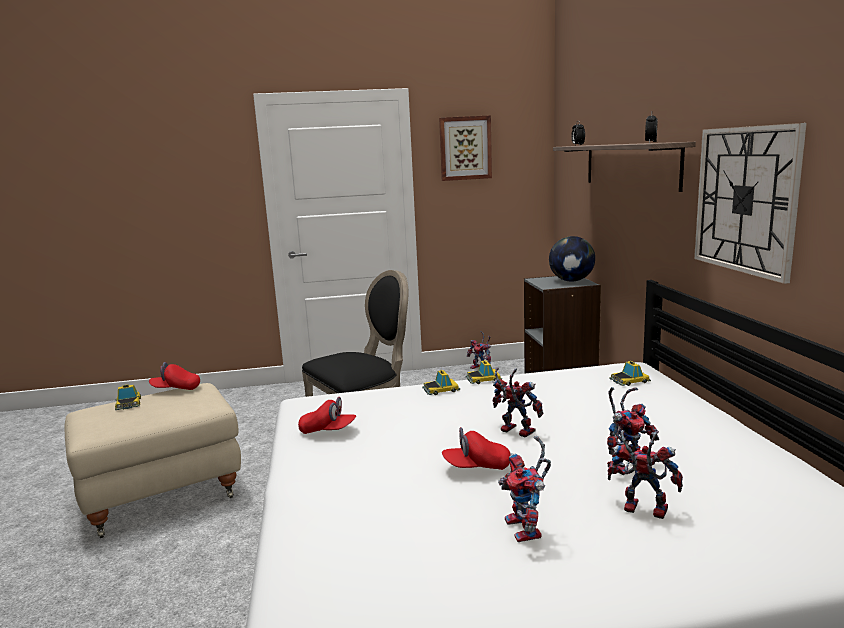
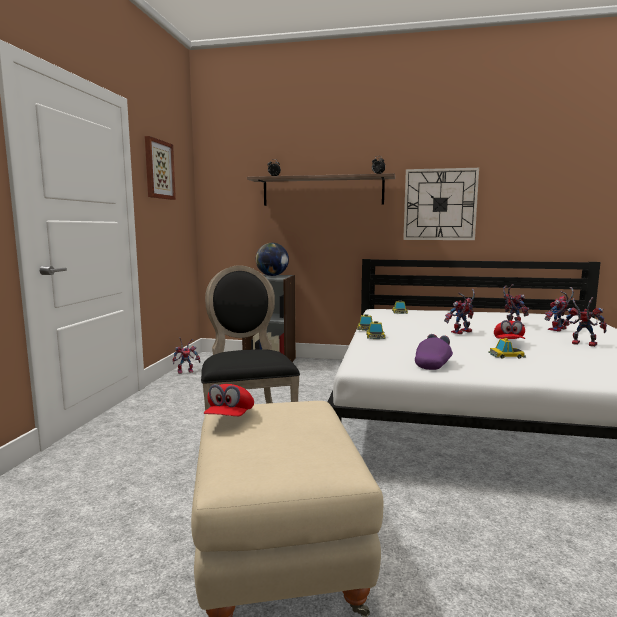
camera: 70 degrees left, 5 degrees down
(128, 403) = (251, 444): toy car -> toy car (506, 355)
(328, 431) = (433, 364): red cap -> purple cap
(527, 530) = (581, 344): toy robot -> toy robot turned 150 degrees counterclockwise

